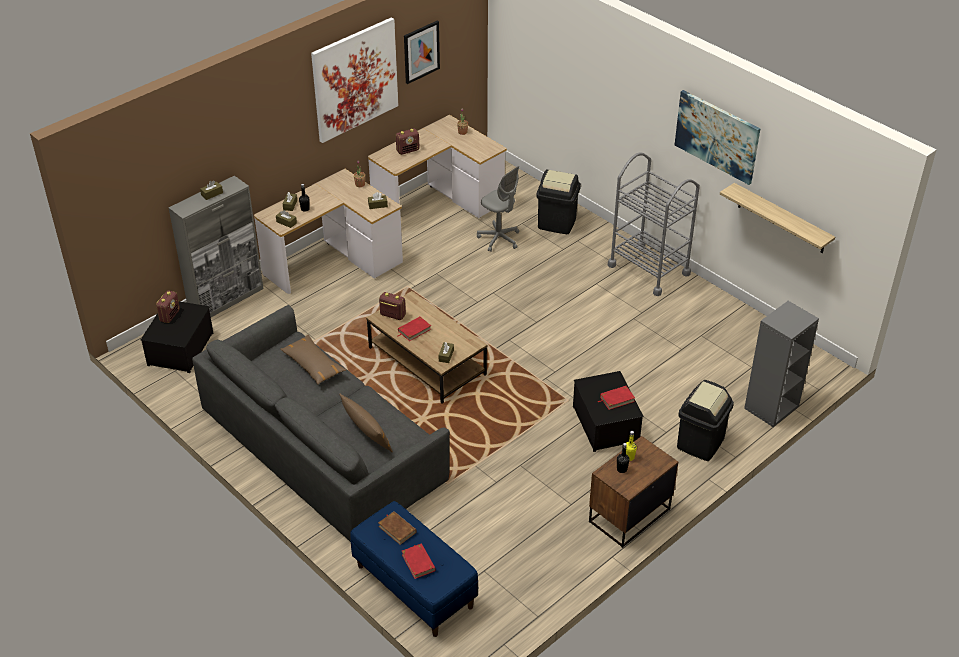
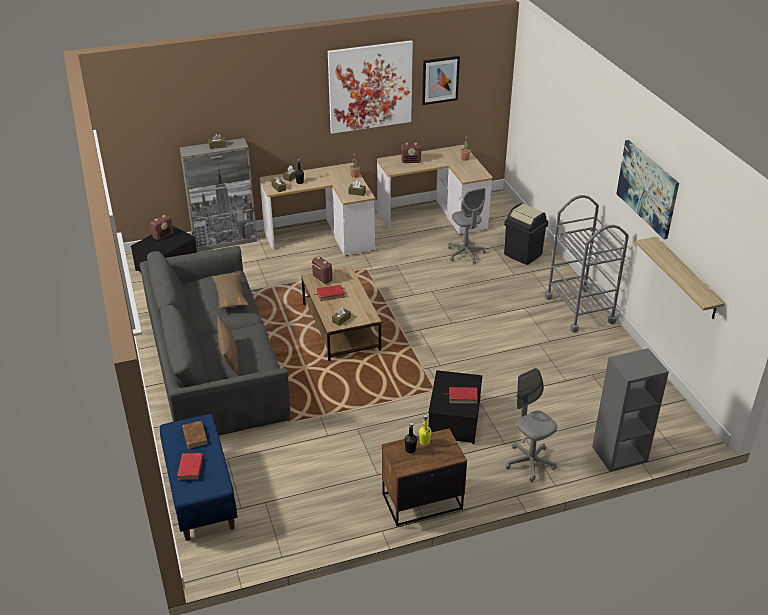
camera: 25 degrees right, 5 degrees down
(700, 443) = (529, 462): black trash can -> grey office chair

